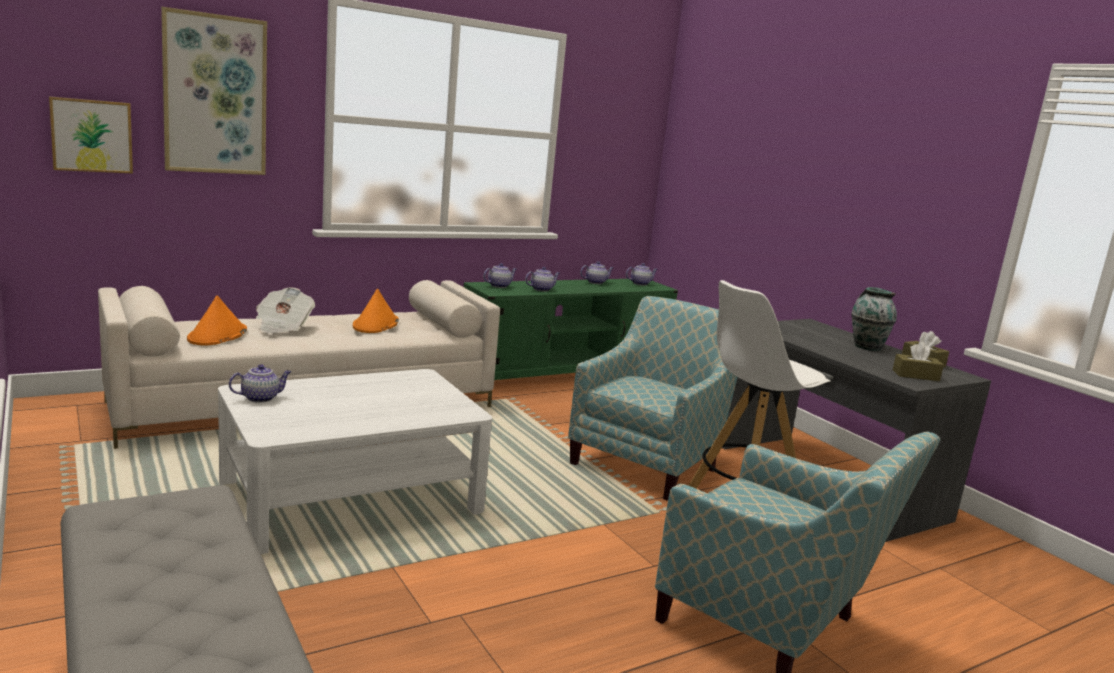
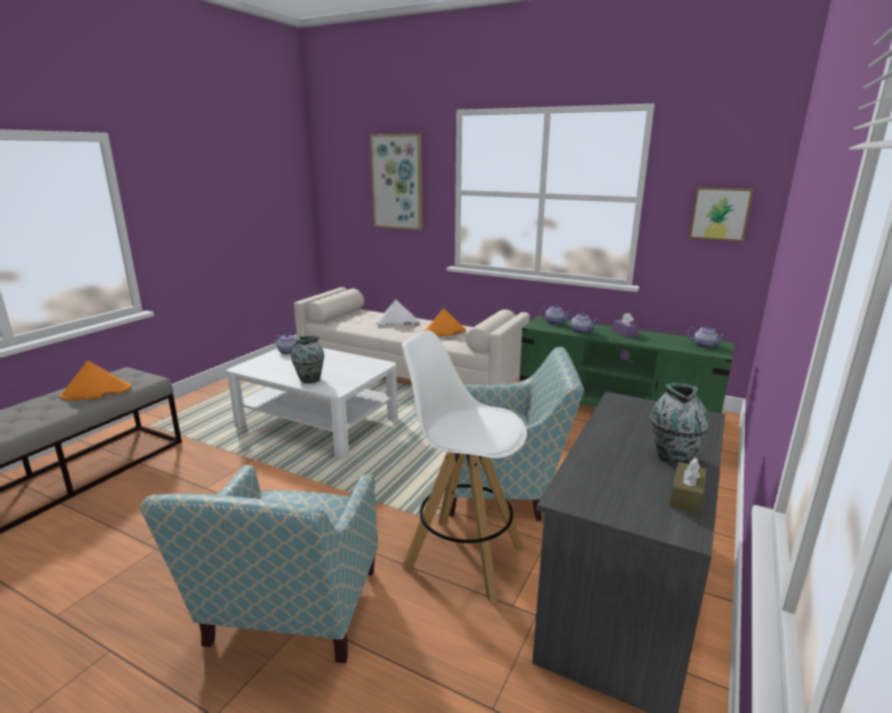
camera: 60 degrees right, 5 degrees up
(91, 135) = (346, 207): picture -> picture (720, 213)
(217, 335) = (357, 320): orange hat -> orange hat (96, 392)
(283, 326) = (397, 322): newspaper -> white hat
(404, 415) = (309, 379): none -> vase
(571, 284) = (624, 333): none -> purple tissue box
(596, 282) = (656, 336): teapot -> none
(915, 375) = (606, 497): brown tissue box -> none

